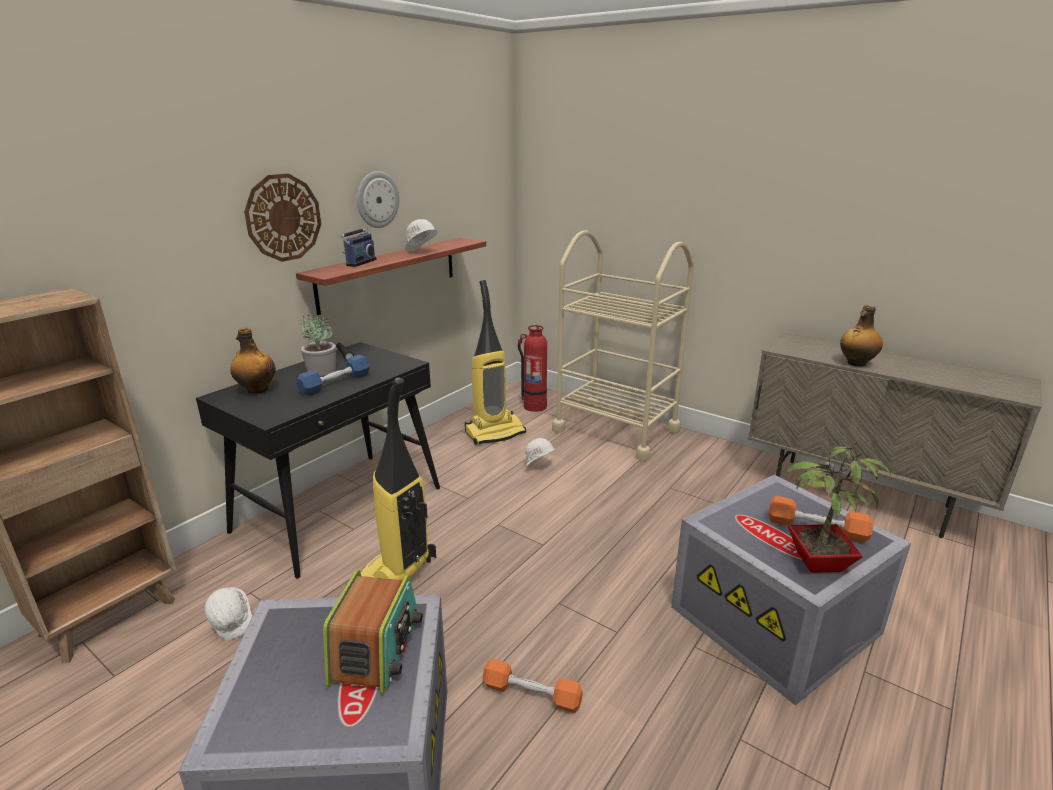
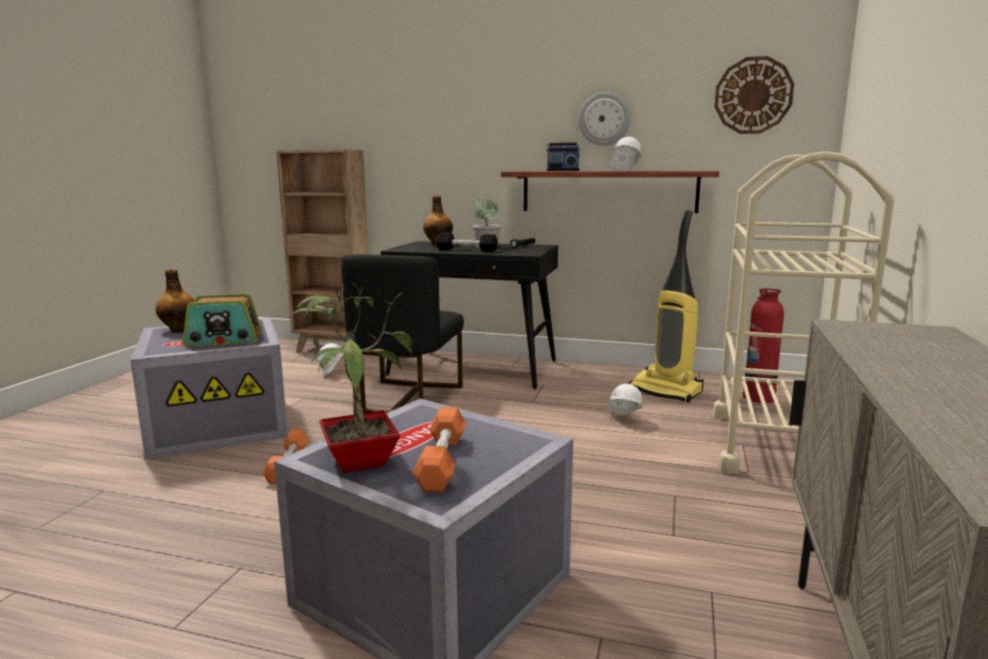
camera: 70 degrees right, 10 degrees down
(283, 218) = (507, 125): wall clock -> wall clock (753, 95)
(335, 383) = (467, 250): blue dumbbell -> black dumbbell
(396, 574) = (407, 399): vacuum cleaner -> black chair
(856, 363) = (880, 362): bottle -> bottle (180, 329)

